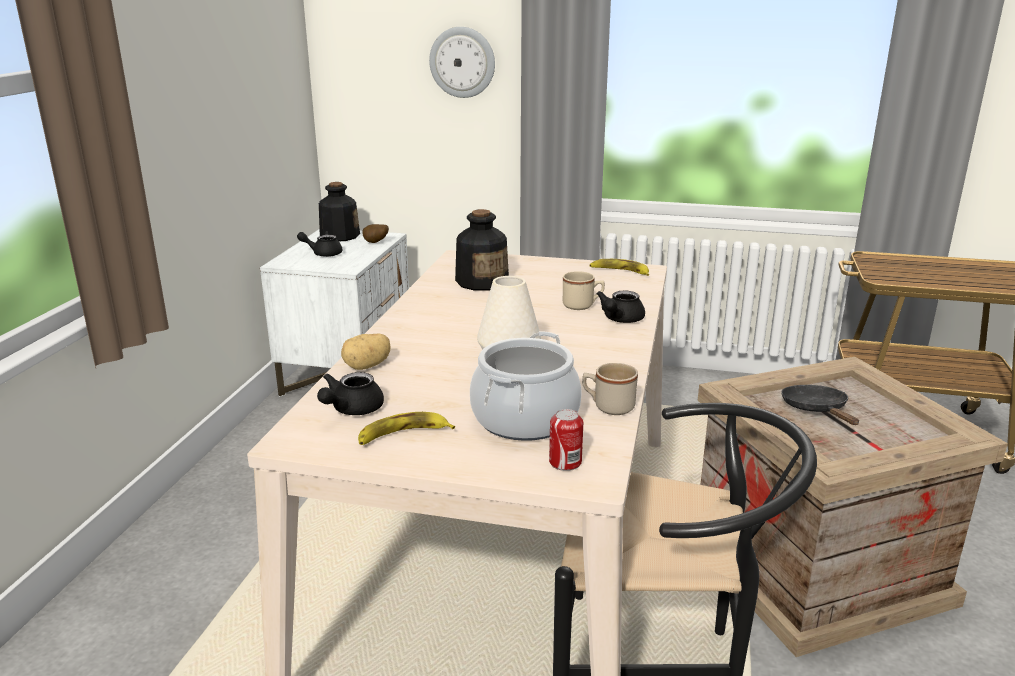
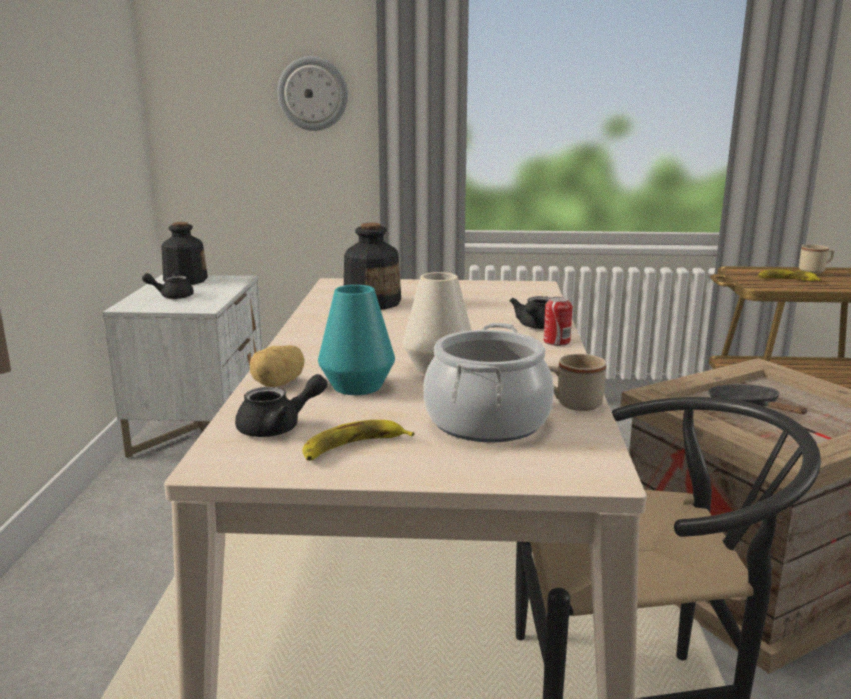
camera: 10 degrees left, 5 degrees down
(351, 410) = (278, 427): black teapot -> black teapot turned 135 degrees counterclockwise
(375, 243) = (227, 285): potato -> none
(431, 373) = (357, 386): none -> turquoise vase
(565, 462) = (557, 460): can -> can (556, 342)
(582, 305) = (491, 317): beige mug -> beige mug (815, 271)
(620, 271) = (512, 288): banana -> banana (786, 280)

